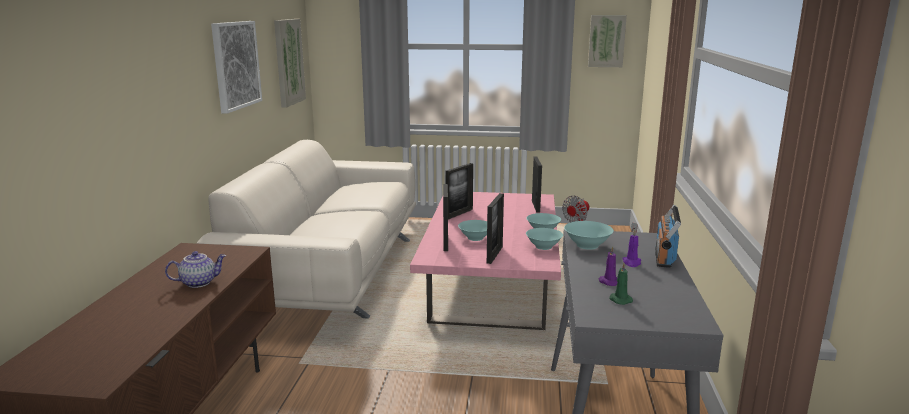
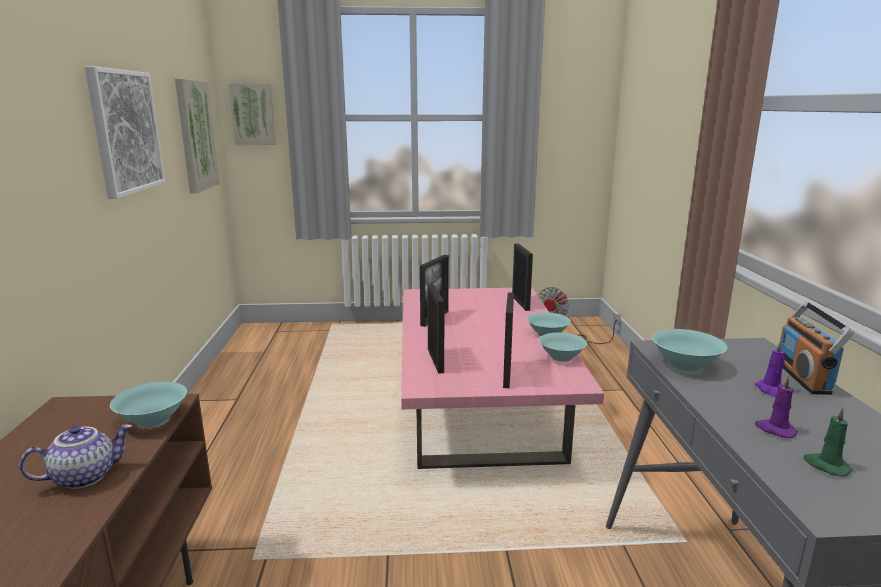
camera: 10 degrees left, 0 degrees up
(330, 270) = (270, 400): beige sofa -> none
(475, 238) = (470, 350): turquoise bowl -> turquoise bowl (154, 420)
(606, 41) = (574, 109): picture -> picture (253, 114)

